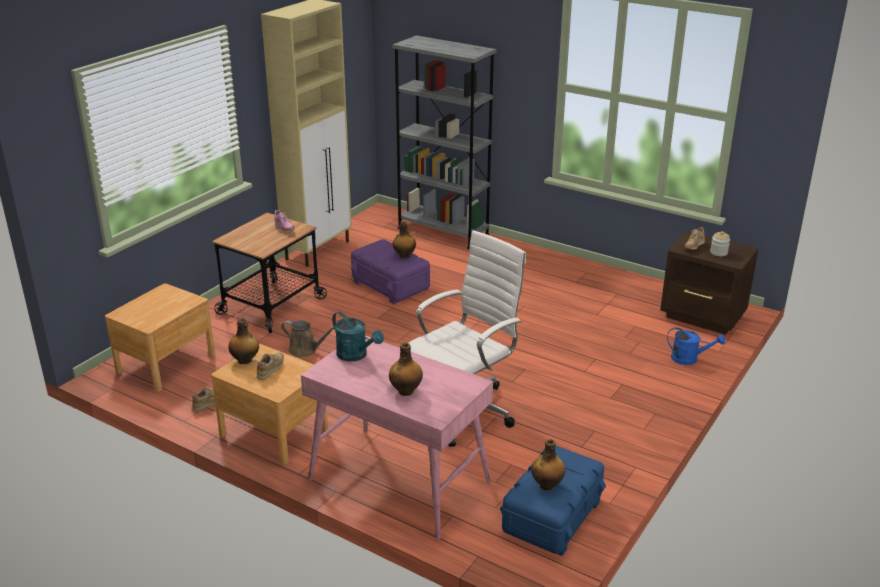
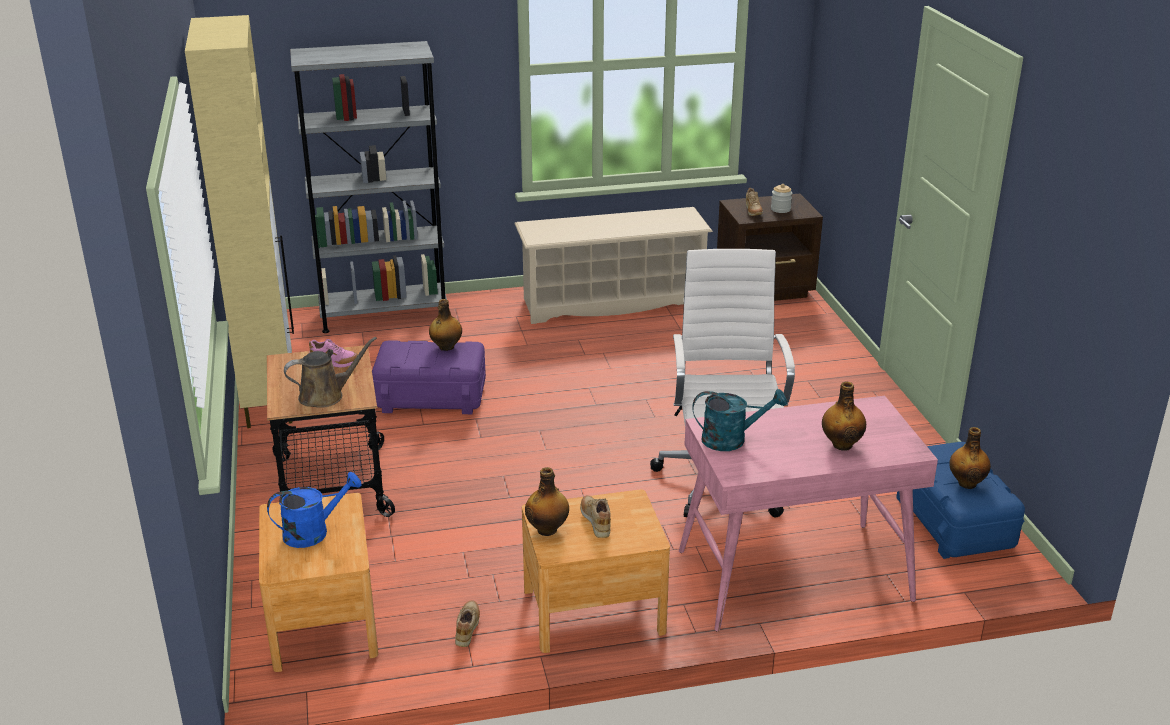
camera: 45 degrees left, 0 degrees up
(305, 350) = (466, 511): brown watering can -> brown watering can (326, 396)
(583, 280) = (612, 302): none -> beige shoe rack
(689, 359) = (818, 331): blue watering can -> blue watering can (314, 532)

